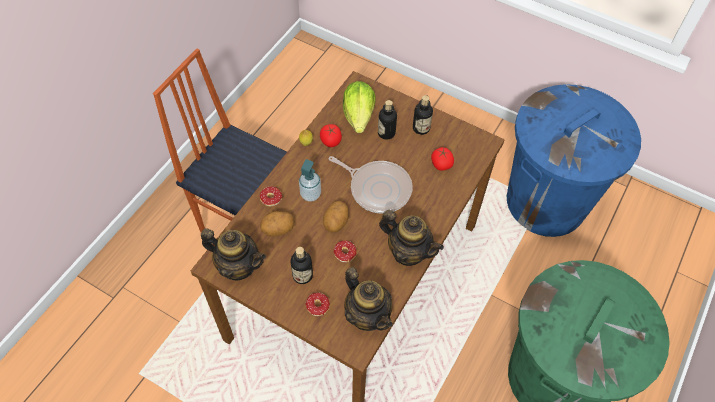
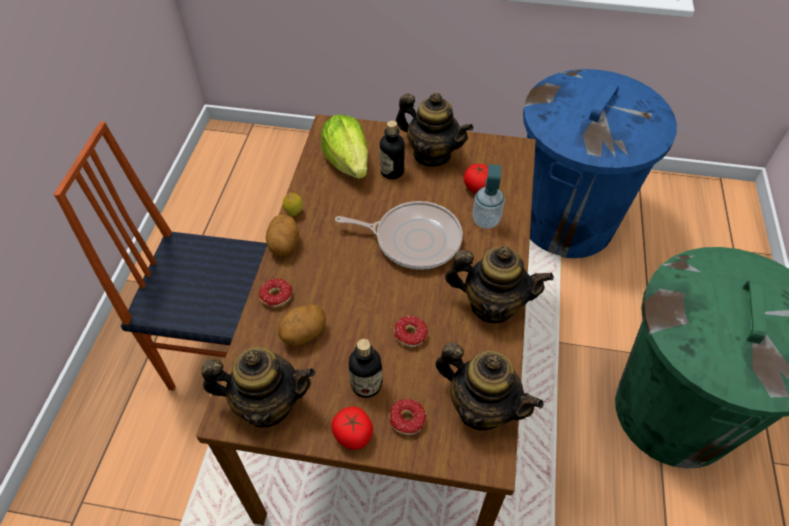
camera: 20 degrees left, 5 degrees down
(310, 194) = (328, 274): soap dispenser -> soap dispenser (486, 220)
(331, 141) = (325, 201): tomato -> tomato (353, 435)
(336, 223) = (380, 299): potato -> potato (285, 245)
(421, 128) = (432, 154): bottle -> teapot

